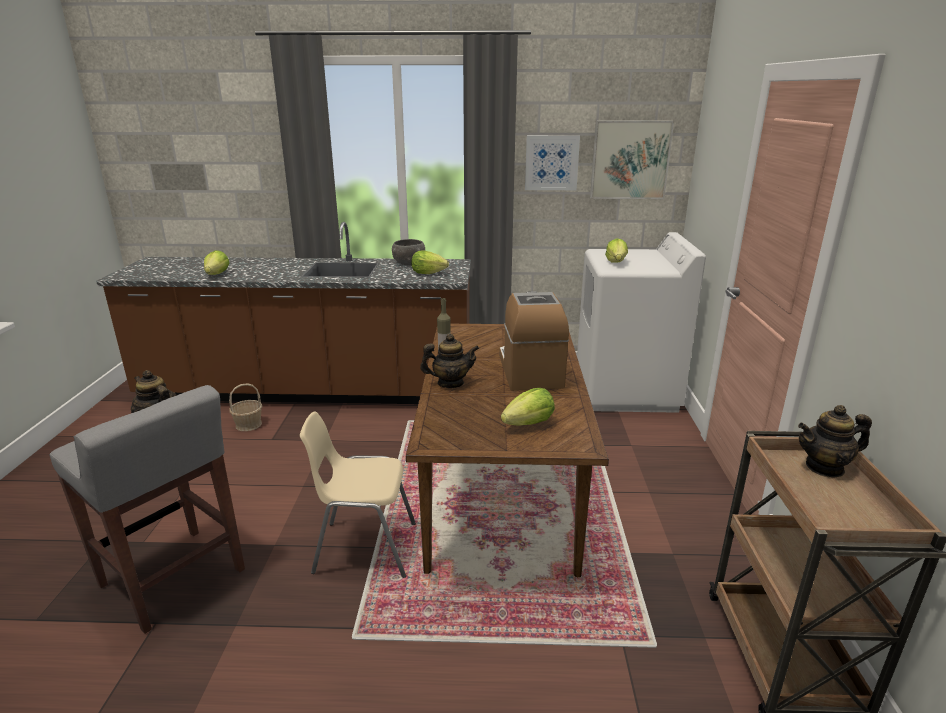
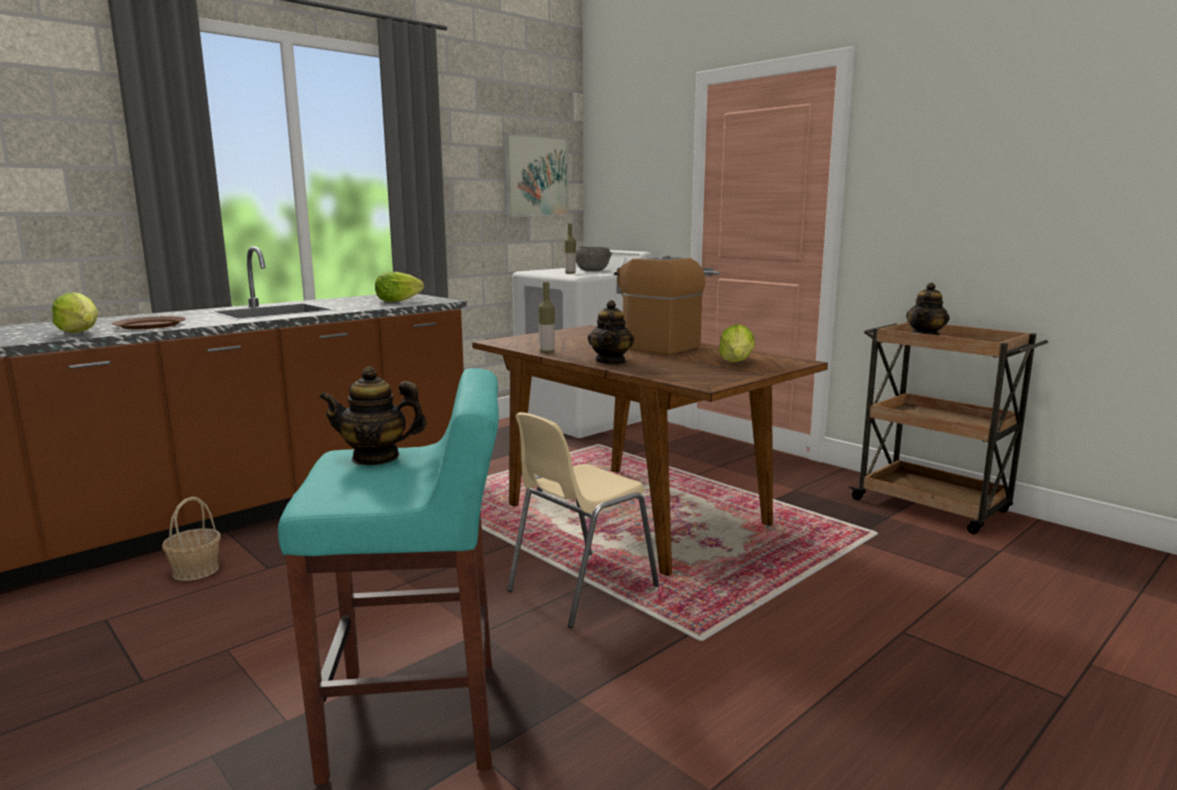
camera: 45 degrees left, 10 degrees down
(173, 579) = (417, 718): grey stool -> turquoise stool
(255, 274) = (150, 325): none -> brown plate
(409, 263) = (346, 299): grey bowl -> grey bowl (592, 271)
(450, 383) = (611, 361): teapot -> teapot turned 150 degrees clockwise
(551, 163) = (467, 177): picture -> none
(616, 262) = (570, 273): lettuce -> bottle

